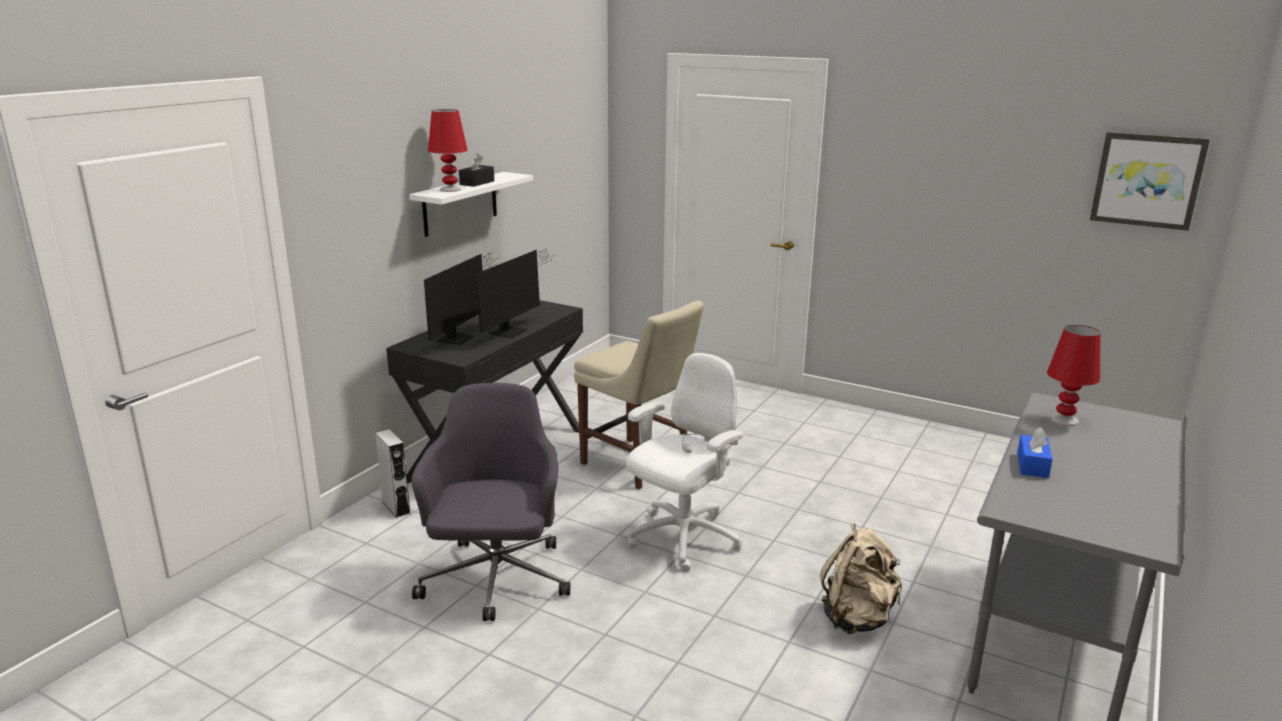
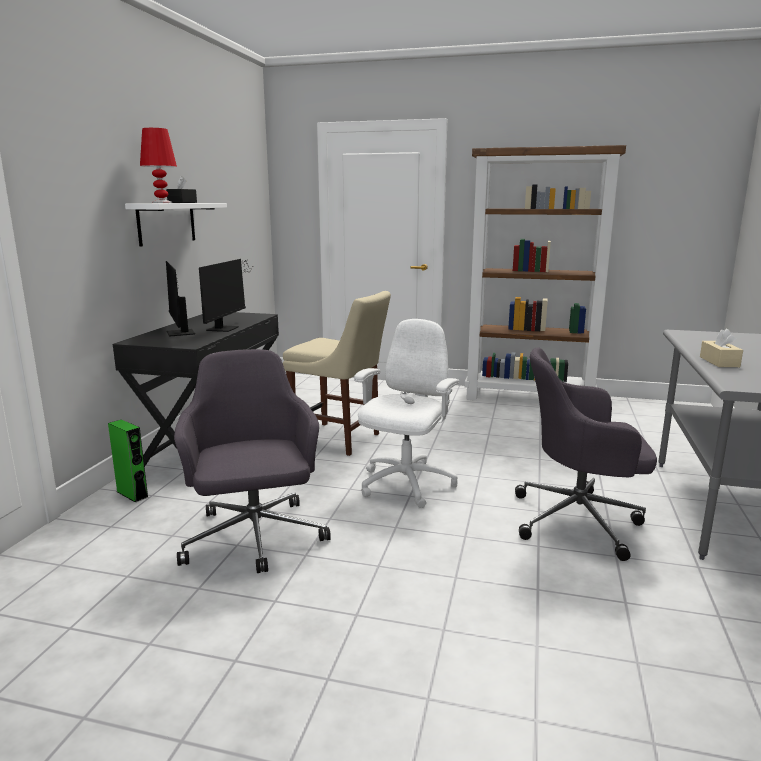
camera: 15 degrees left, 5 degrees down
(396, 507) = (132, 494): grey speaker -> green speaker
(459, 337) = (180, 334): monitor -> monitor turned 150 degrees clockwise
(857, 618) = (579, 520): beige backpack -> grey office chair
(907, 431) = (529, 398): none -> brown bookcase
(1032, 465) = (719, 362): blue tissue box -> beige tissue box
(1064, 420) = (706, 340): red table lamp -> none
(1147, 180) = (687, 190): picture -> none

